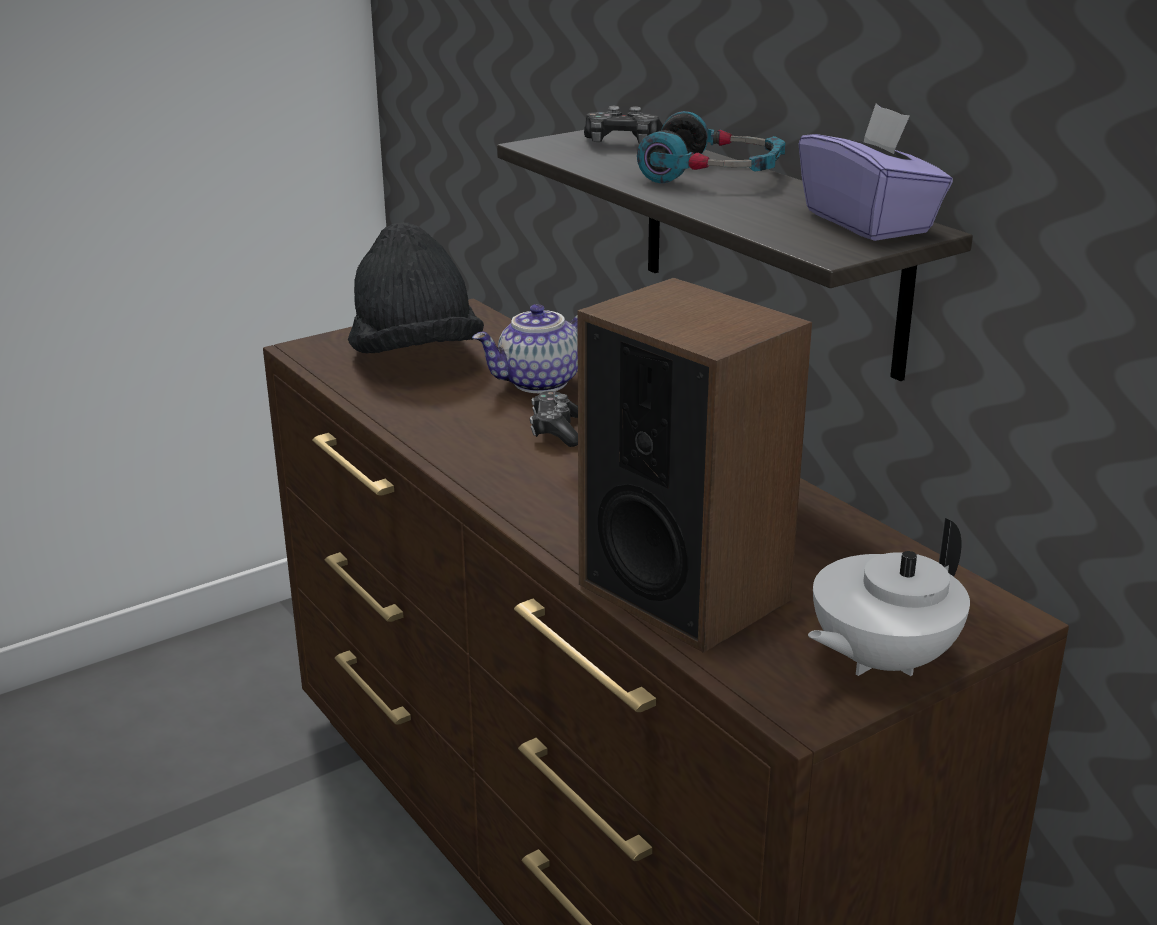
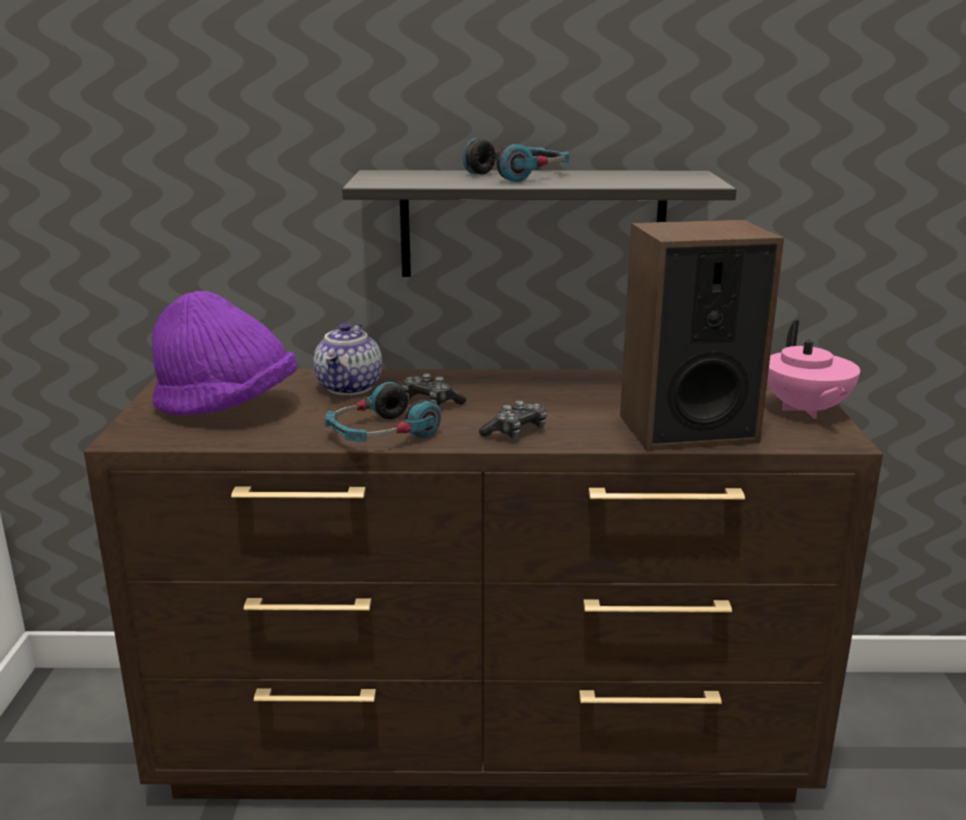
camera: 55 degrees left, 5 degrees down
(415, 356) = (227, 408): black hat -> purple hat
(441, 437) = (380, 433): none -> headphones
(623, 143) = (412, 175): game controller -> game controller (516, 432)
(869, 222) = (665, 174): purple tissue box -> none
(879, 660) = (805, 410): white teapot -> pink teapot

